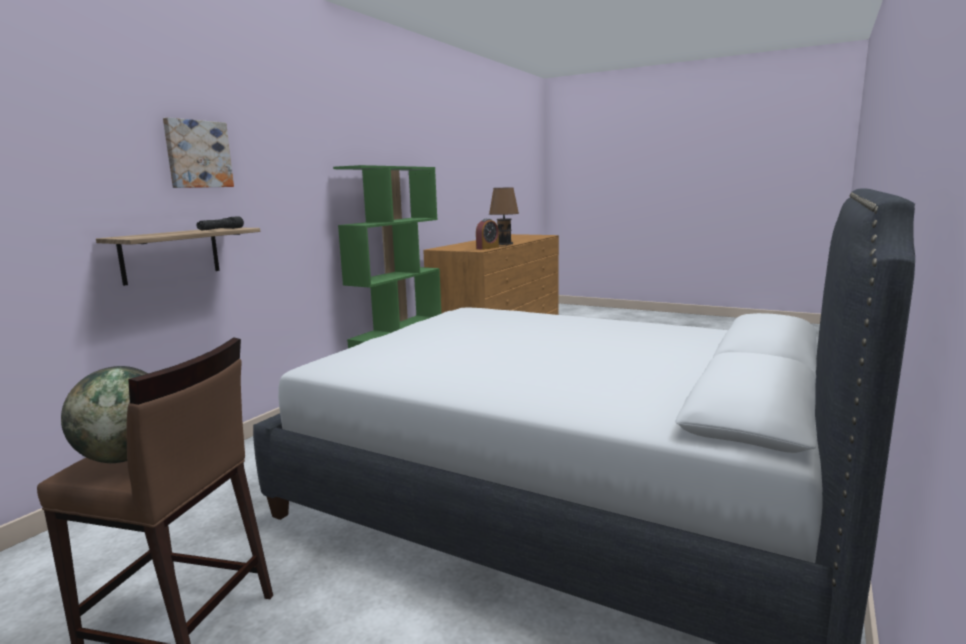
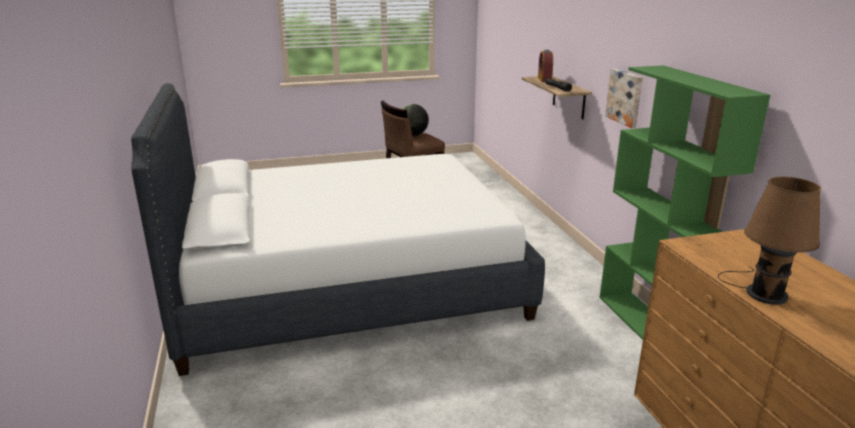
camera: 135 degrees right, 10 degrees up
(197, 154) = (589, 37): picture -> picture (625, 97)
(487, 248) = (706, 258): alarm clock -> alarm clock (544, 79)

